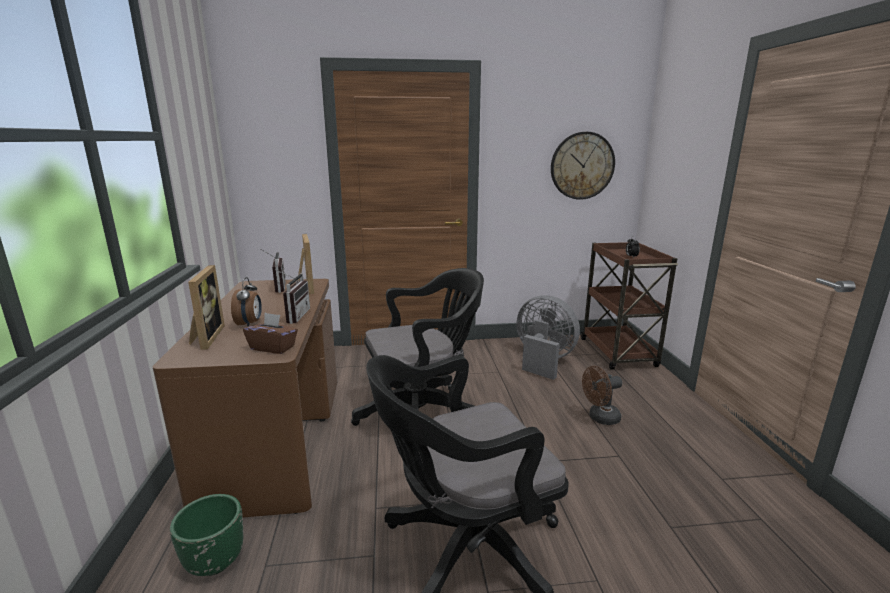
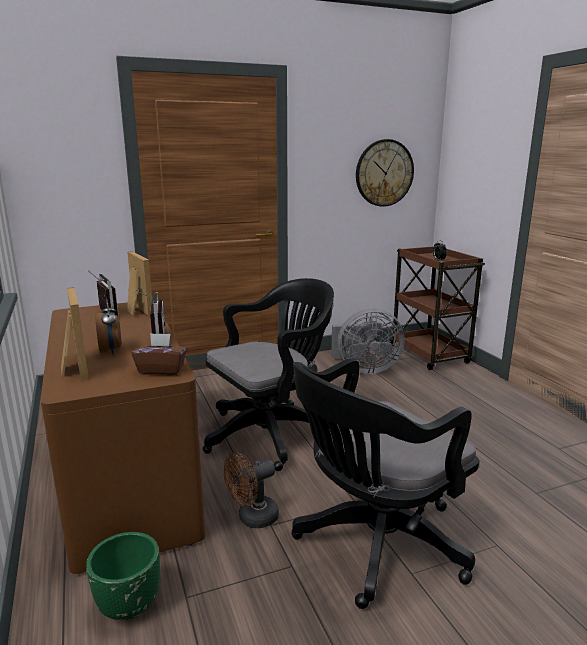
camera: 15 degrees left, 0 degrees up
(543, 361) = (364, 369): grey fan -> grey fan turned 150 degrees clockwise
(600, 418) = (439, 414): brown fan -> brown fan (252, 518)

